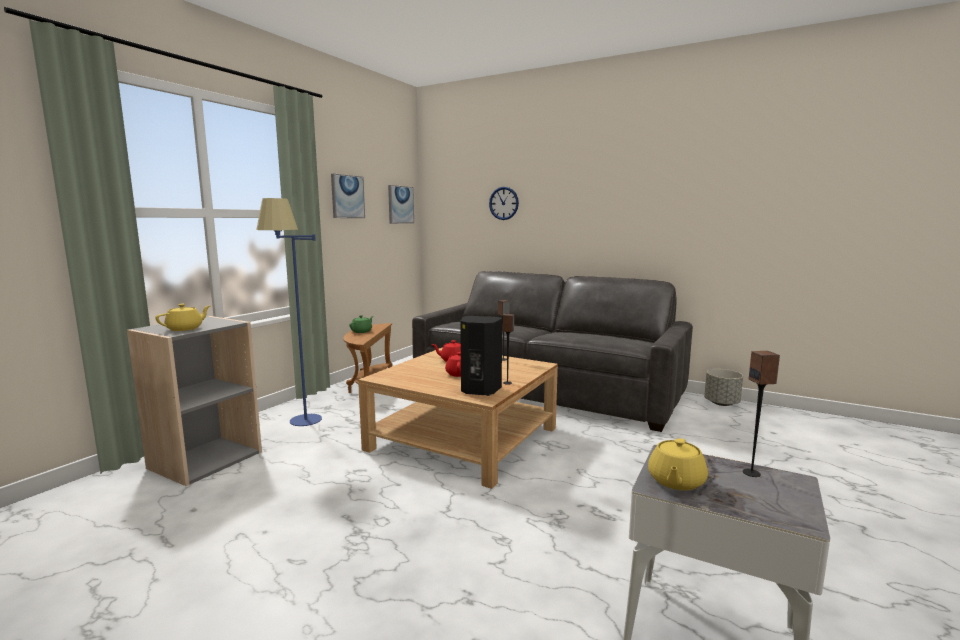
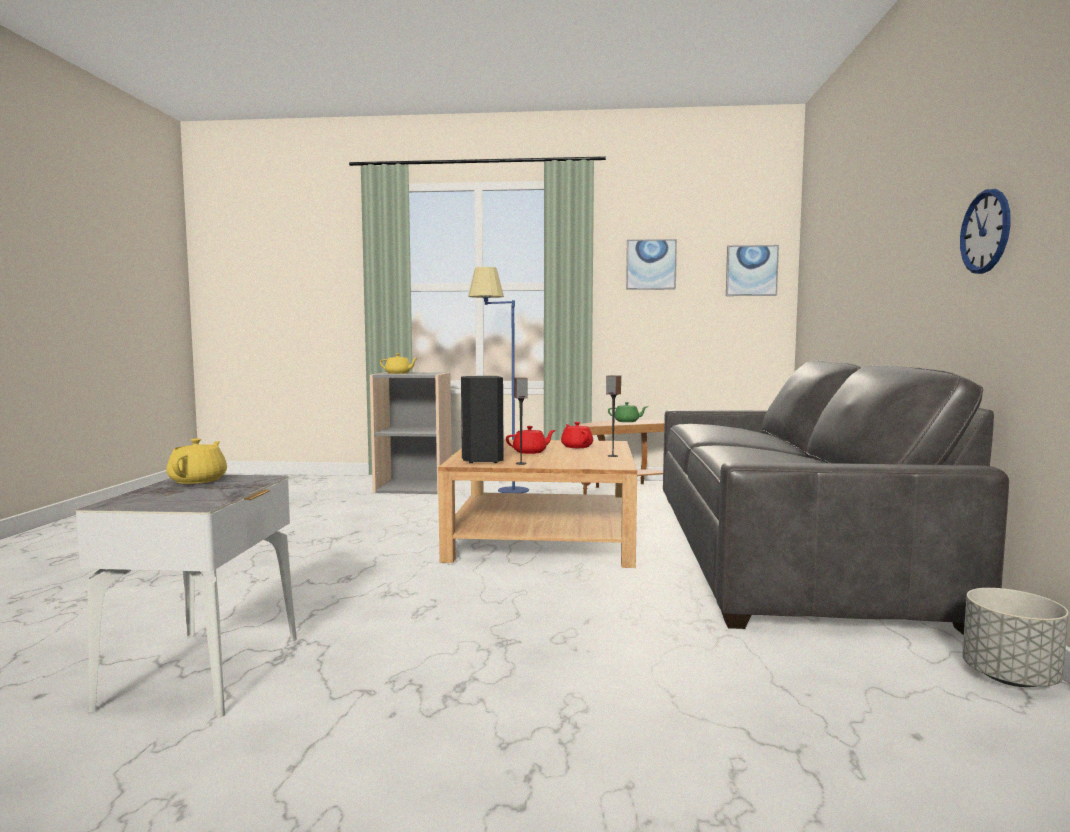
camera: 65 degrees right, 5 degrees down
(503, 203) = (847, 251): wall clock -> wall clock (985, 231)
(675, 481) = (199, 480): yellow teapot -> yellow teapot turned 90 degrees clockwise
(752, 473) = (217, 495): speaker -> none

